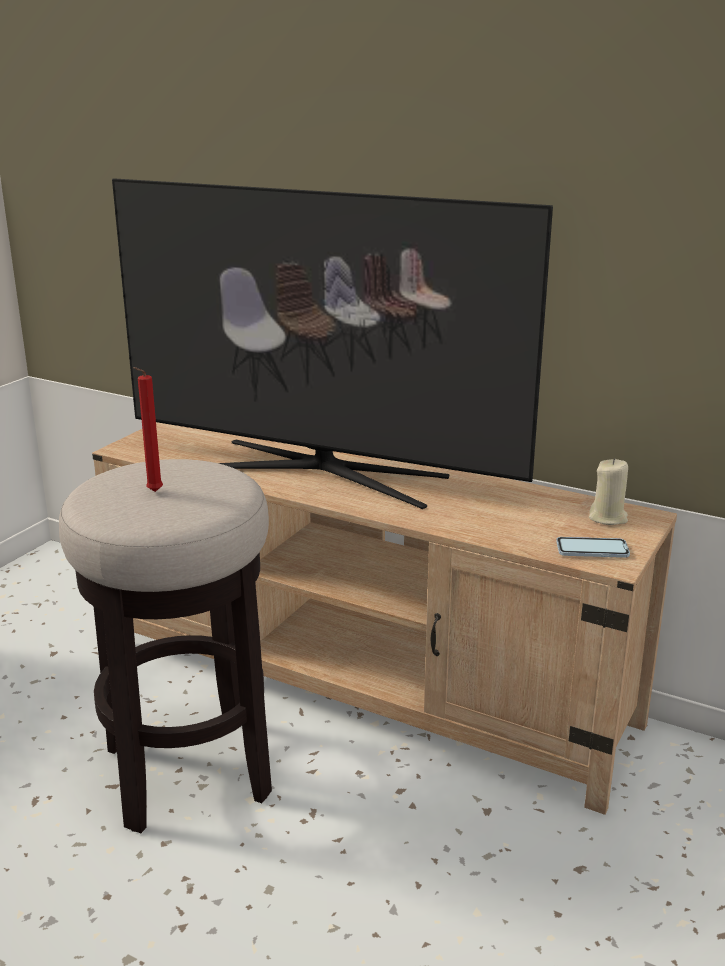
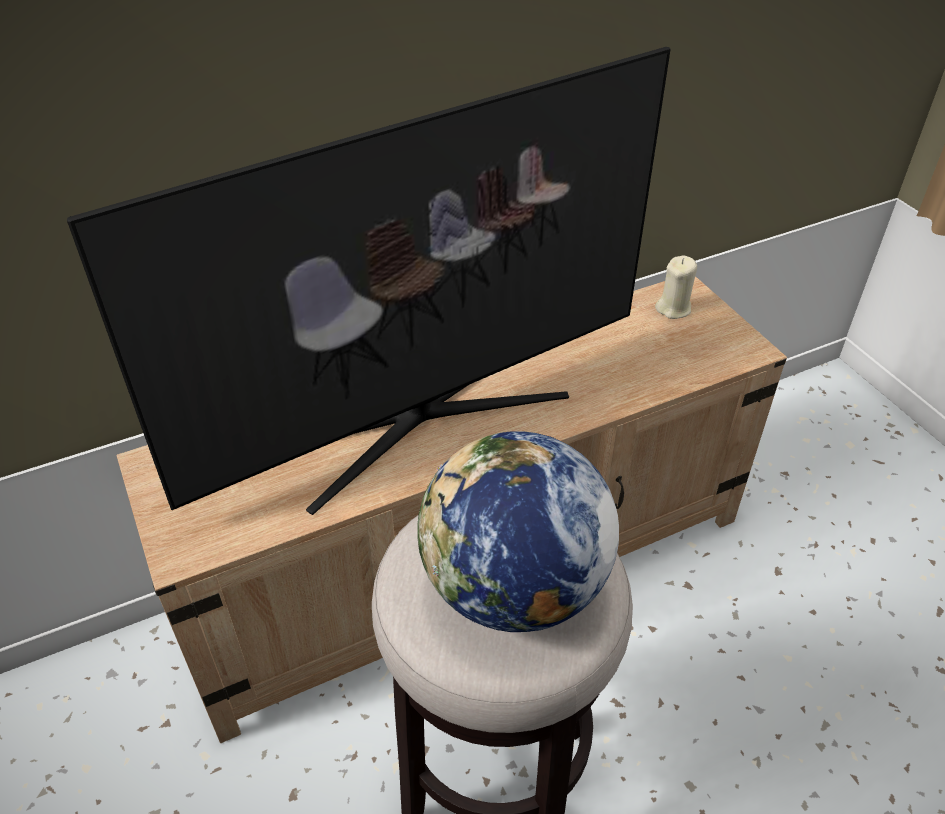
camera: 55 degrees left, 20 degrees up
(153, 492) = (513, 589): red candle -> globe
(592, 550) = (721, 347): phone -> none

